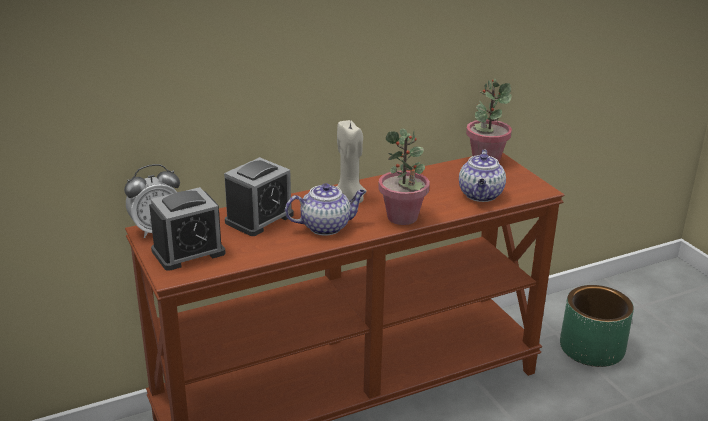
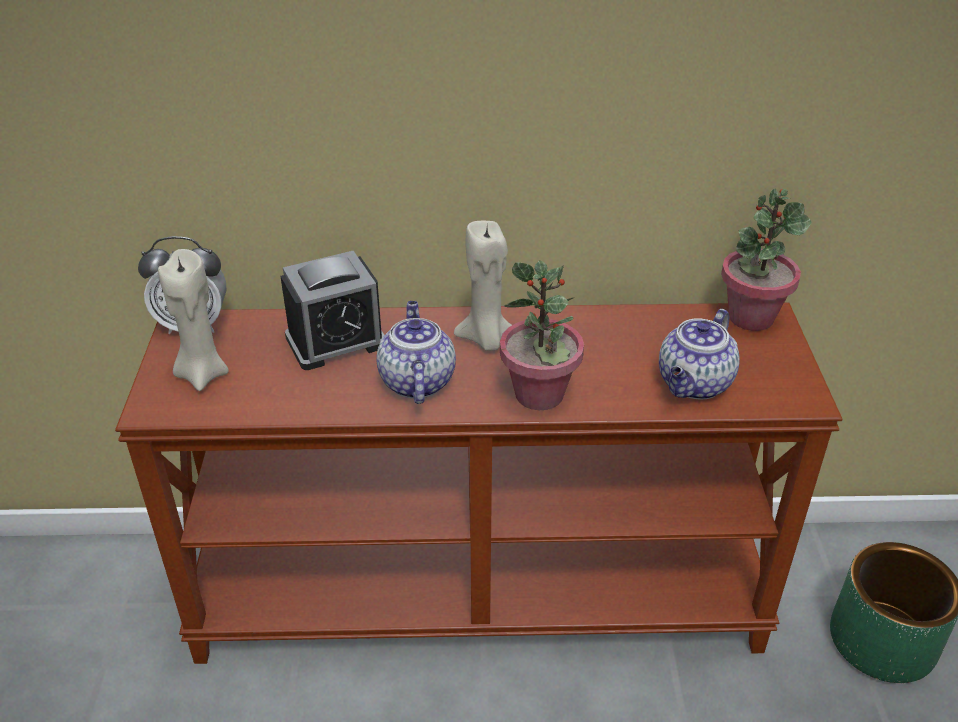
camera: 25 degrees right, 10 degrees up
(188, 252) = (202, 374): alarm clock -> beige candle
(326, 227) = (416, 381): teapot -> teapot turned 105 degrees counterclockwise

